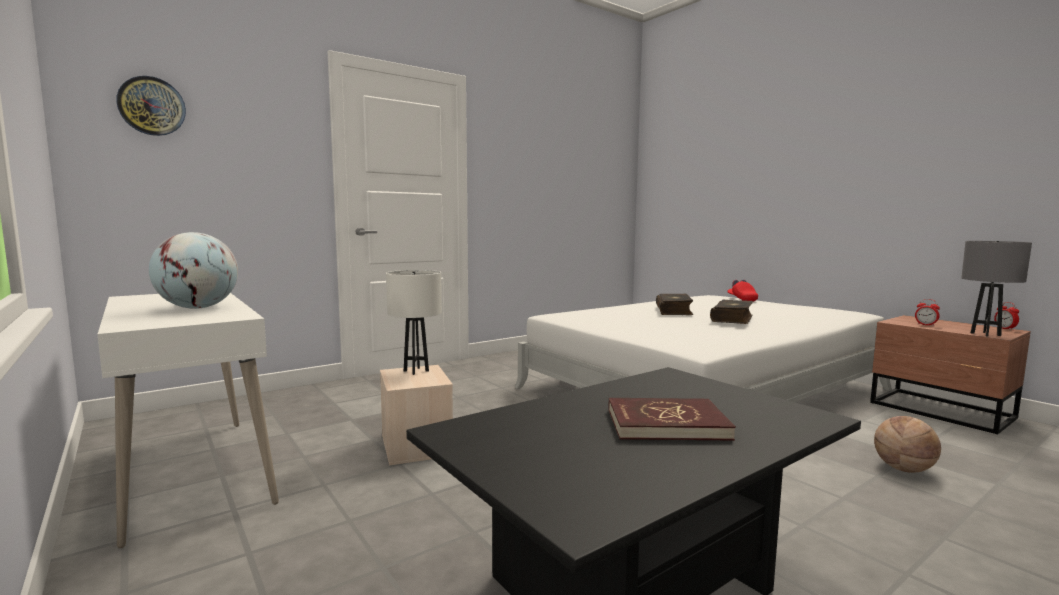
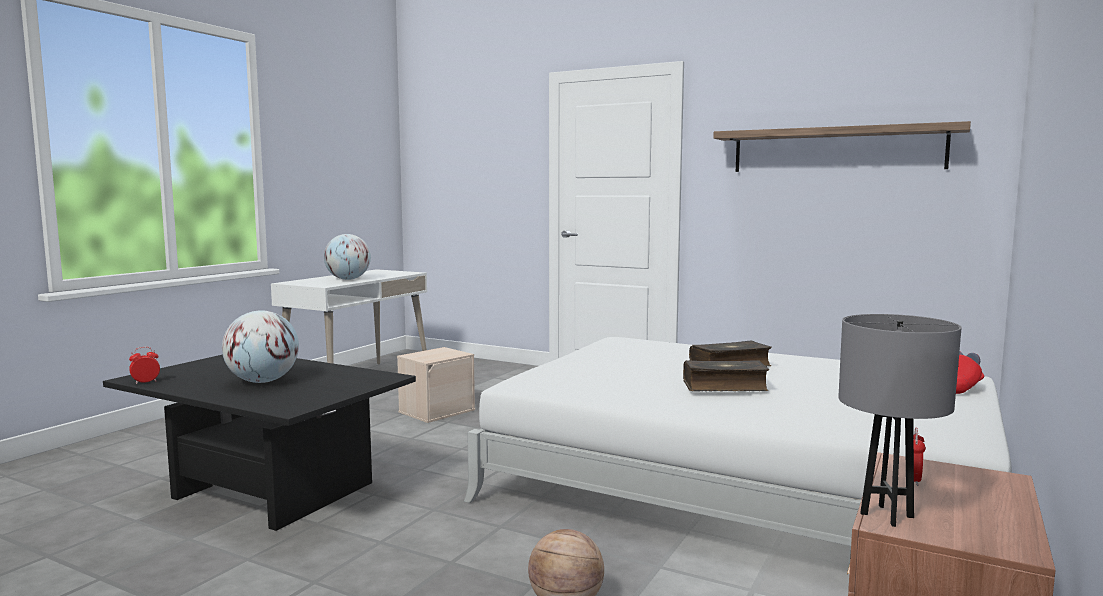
camera: 65 degrees right, 0 degrees up
(152, 106) = (442, 143): wall clock -> none
(416, 371) = (449, 352): white table lamp -> none
(564, 166) = (836, 150): none -> shelf
(666, 424) = (262, 381): red book -> globe
(1005, 329) = (1021, 544): alarm clock -> alarm clock (145, 382)

